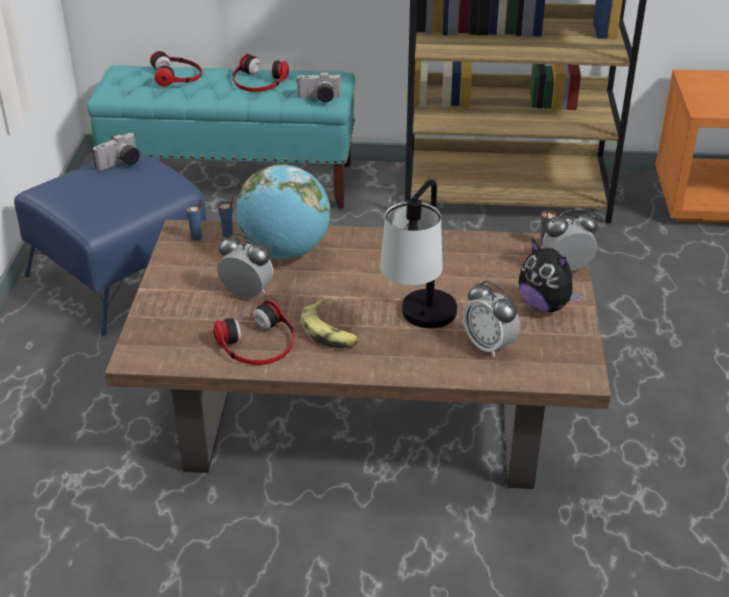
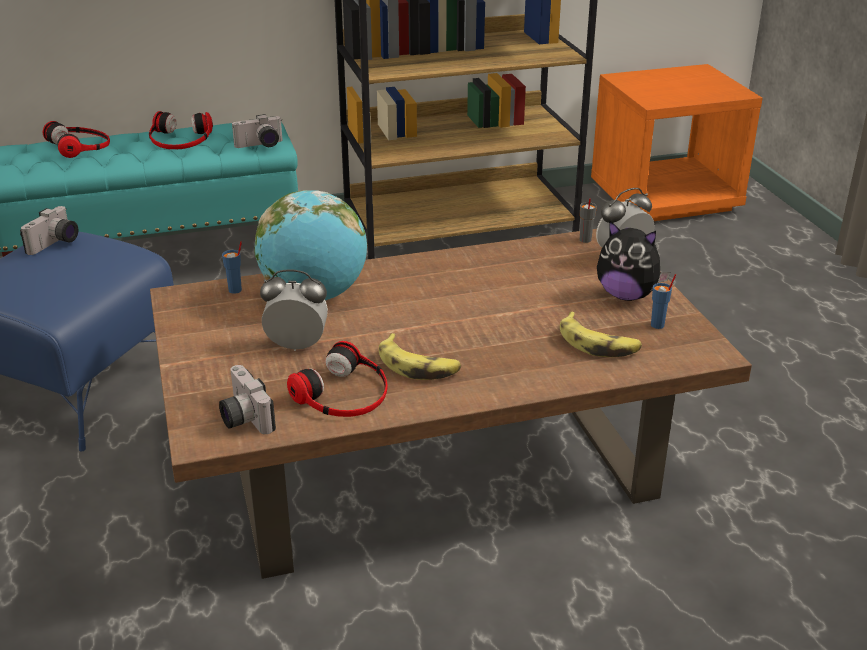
camera: 20 degrees left, 5 degrees down
(173, 346) = (242, 417): none -> camera
(196, 237) = (199, 300): blue cup -> blue cup (658, 325)
(420, 327) = (514, 340): table lamp -> none
(489, 346) = (598, 344): alarm clock -> banana

